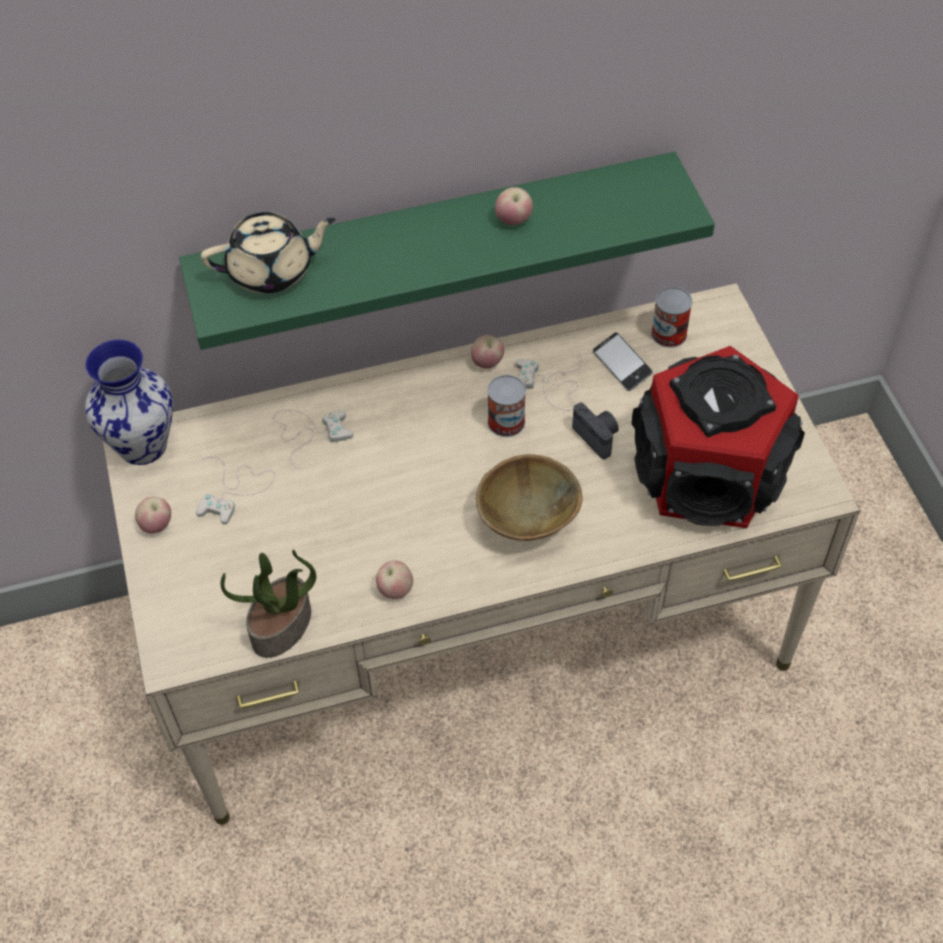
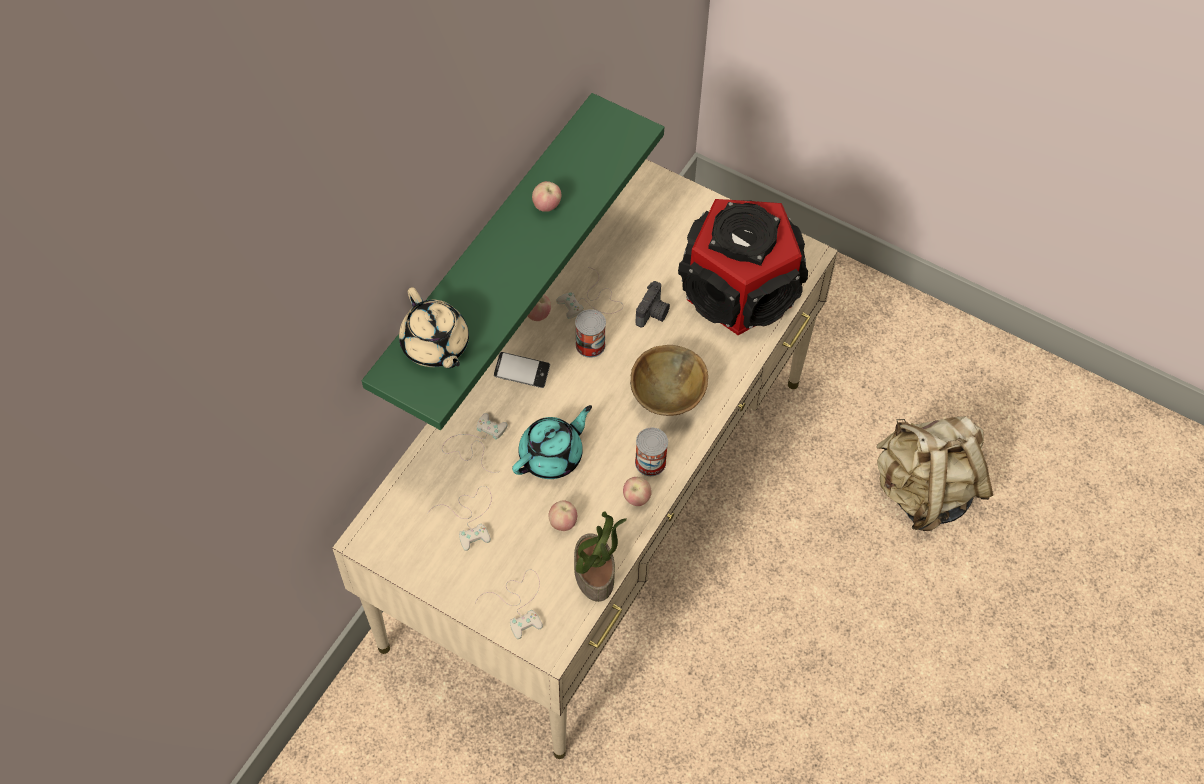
camera: 45 degrees left, 5 degrees up
(143, 444) = (375, 535): vase -> none
(157, 525) = (446, 577): apple -> apple (563, 522)
(190, 597) = (519, 603): none -> white game controller
(272, 271) = (435, 346): beige teapot -> beige teapot turned 120 degrees clockwise
(363, 493) = (552, 455): none -> turquoise teapot
(597, 437) = (653, 313): camera -> camera turned 105 degrees clockwise
(622, 365) = (620, 257): phone -> phone (522, 372)
(669, 334) = (627, 215): can -> can (650, 462)
(822, 876) = (924, 491): none -> beige backpack

